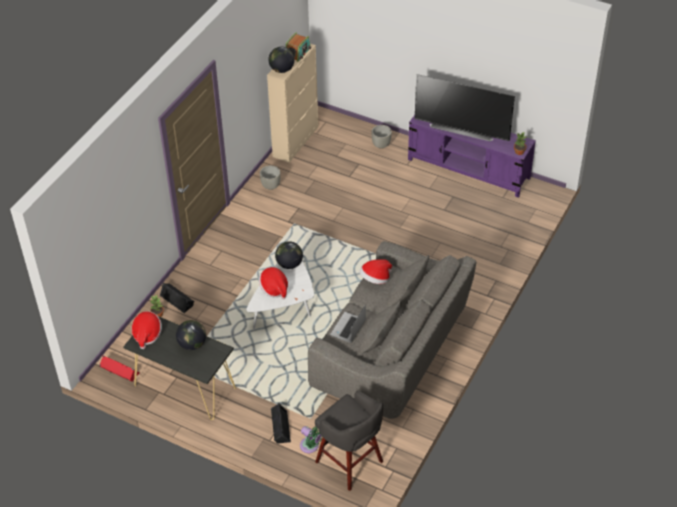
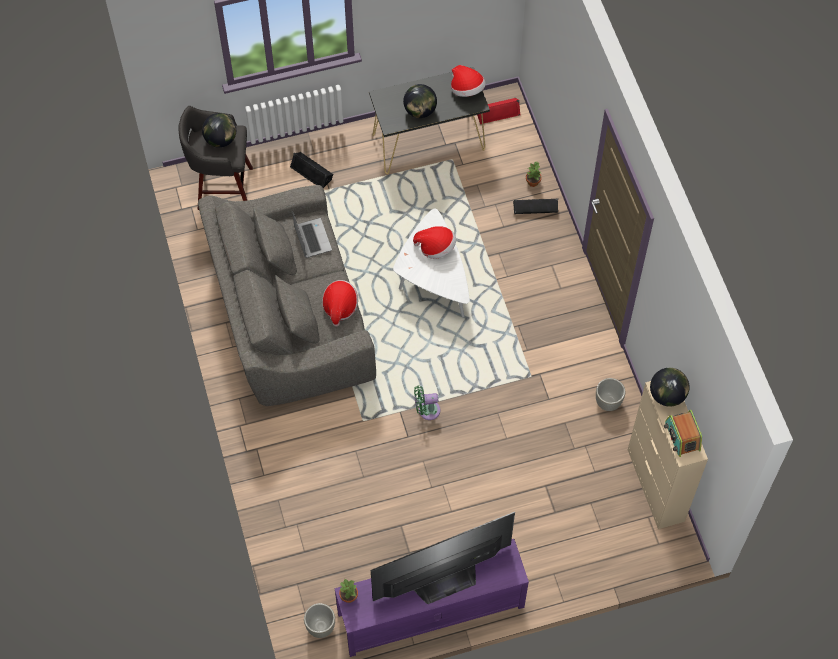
camera: 135 degrees right, 15 degrees up
(289, 264) = (452, 283): globe -> globe (221, 140)
(311, 446) = (269, 176): green fan -> green fan (426, 410)
(381, 145) = (561, 562): grey planter -> grey planter (320, 627)

